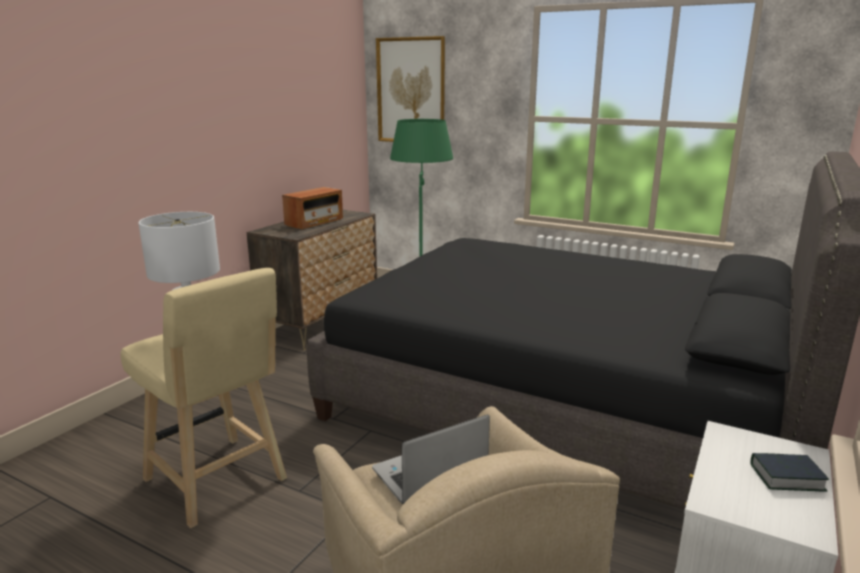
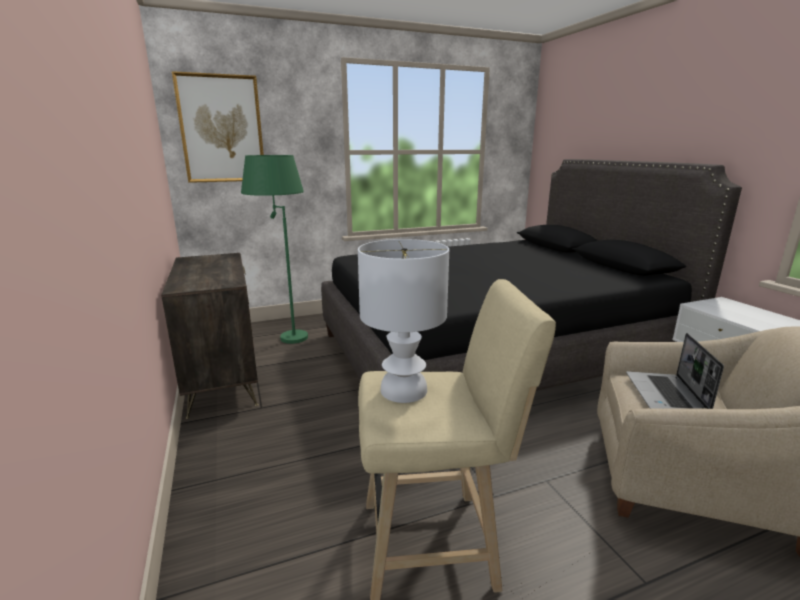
camera: 50 degrees left, 0 degrees up
(314, 222) = (208, 270): radio -> none
(786, 477) = (748, 311): book -> none

